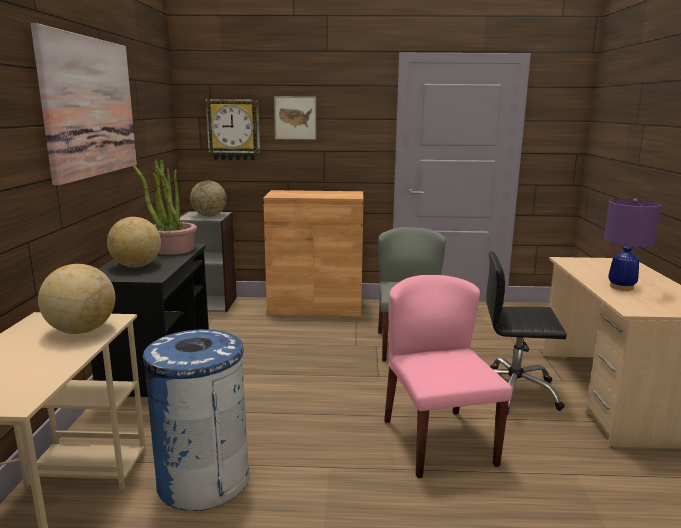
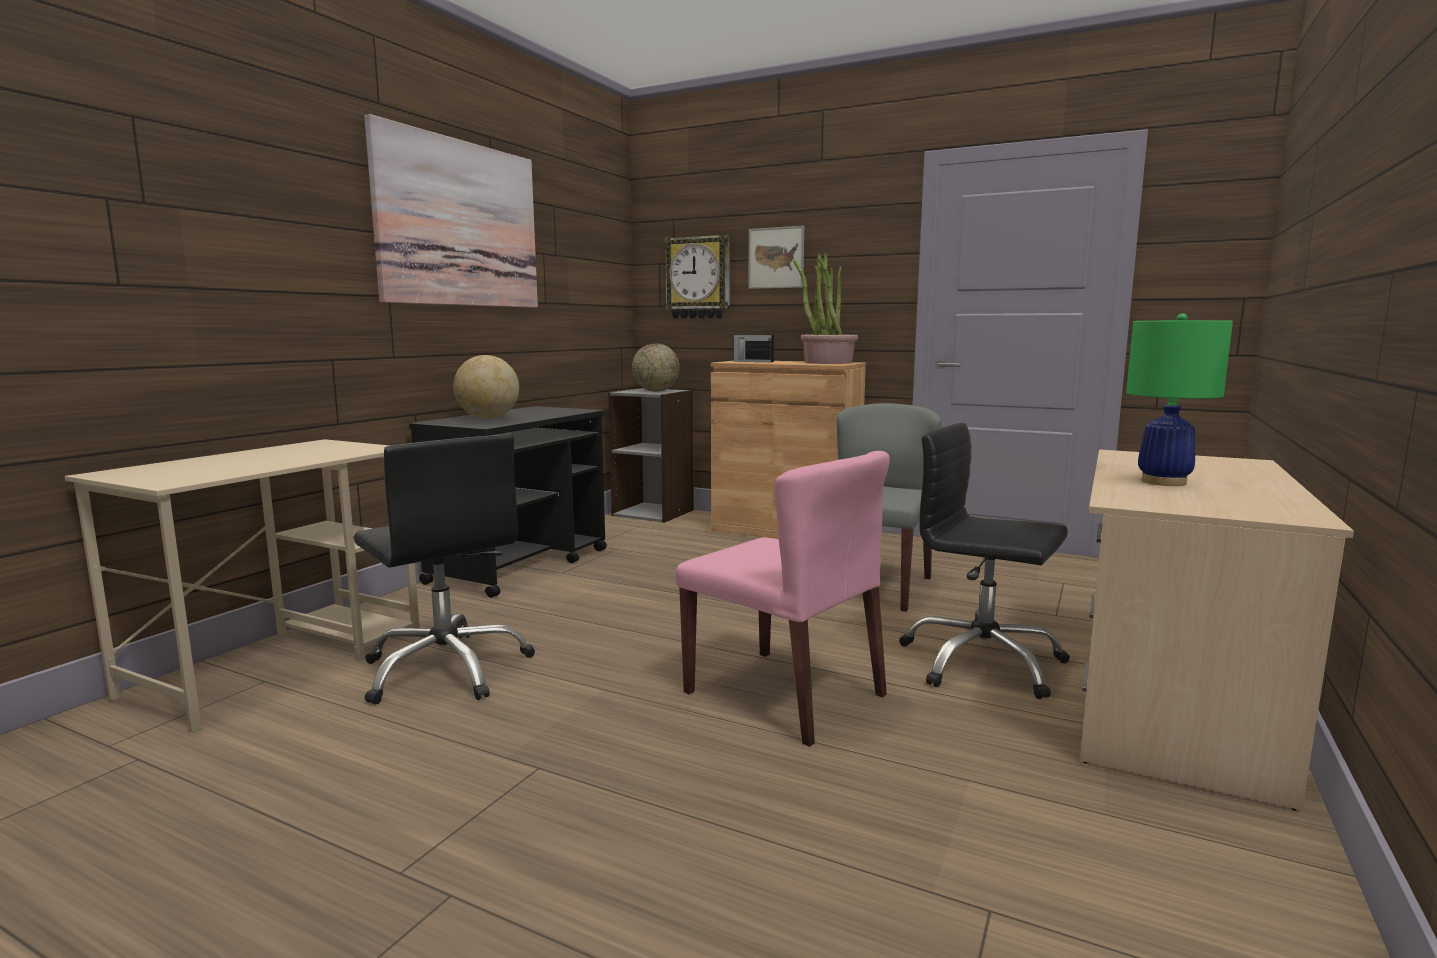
camera: 25 degrees right, 5 degrees down
(81, 330) = (333, 451): globe -> none
(172, 249) = (556, 411): potted plant -> potted plant (827, 362)
(203, 480) = (447, 669): blue trash can -> black office chair
(290, 194) = (752, 361): none -> radio
(438, 441) = (786, 694): pink chair -> pink chair turned 120 degrees clockwise
(621, 287) = (1163, 482): purple table lamp -> green table lamp

